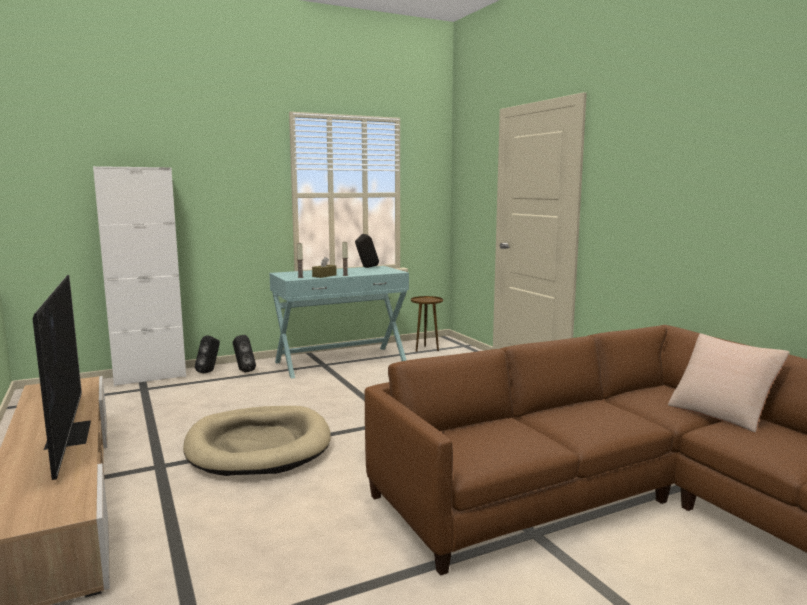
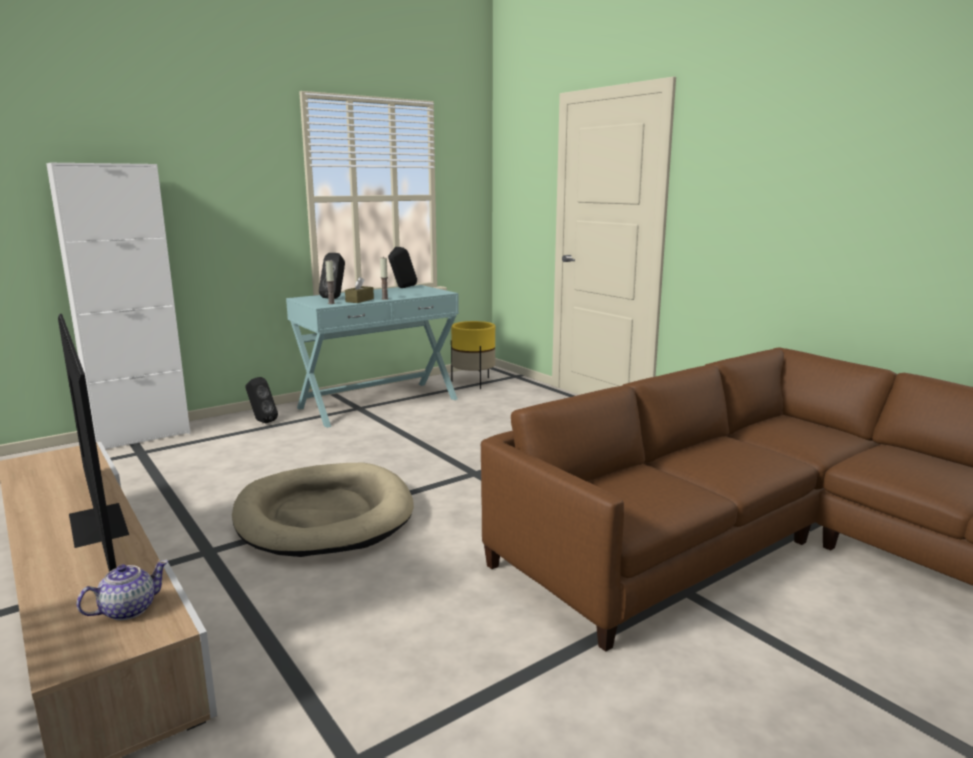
camera: 10 degrees left, 5 degrees up
(55, 497) = (127, 610): none -> teapot
(209, 371) = (218, 425): black speaker -> black speaker (335, 298)
(426, 349) = (473, 382): brown side table -> yellow planter
(722, 413) = (859, 443): beige pillow -> none

